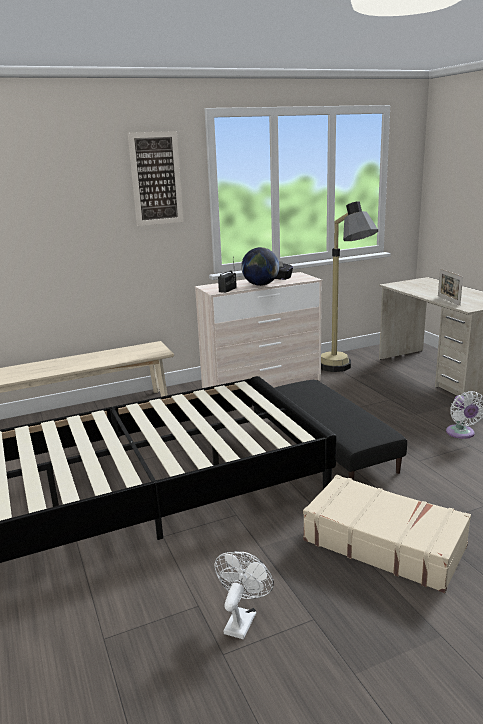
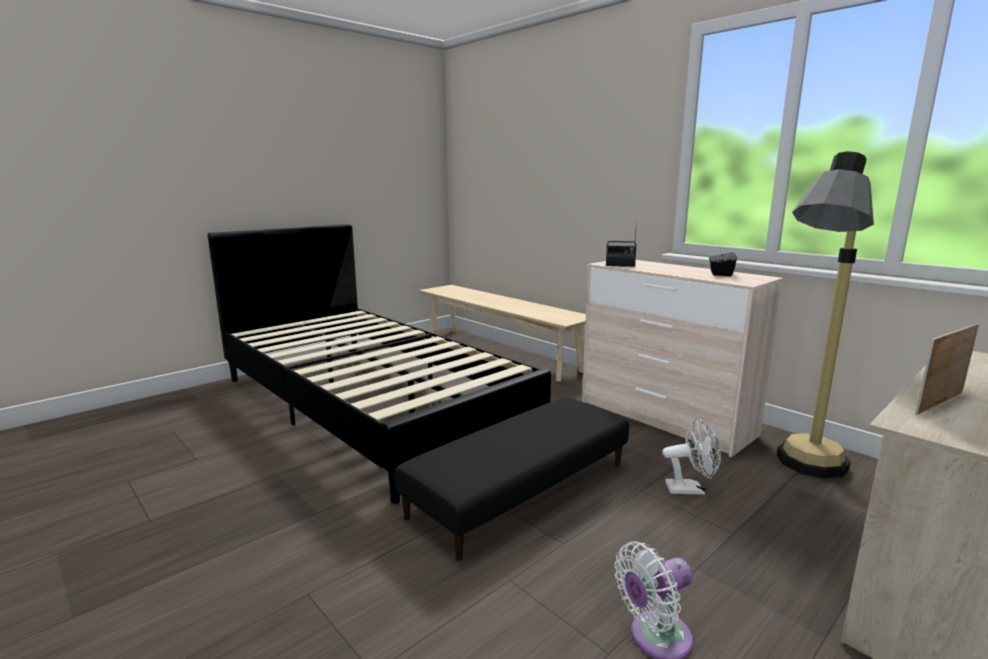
camera: 70 degrees right, 5 degrees down
(156, 179) = (622, 123): picture -> none
(242, 619) = (168, 482): white fan -> white fan (690, 489)
(260, 285) = (665, 271): globe -> none
(384, 543) = (272, 557): beige suitcase -> none

